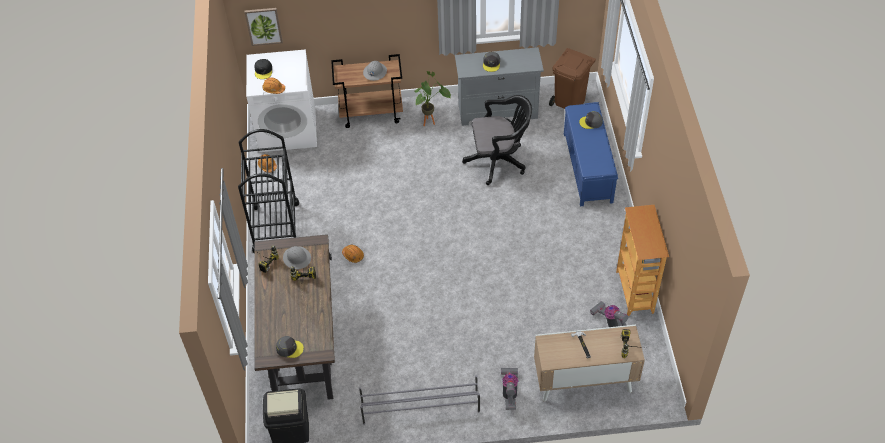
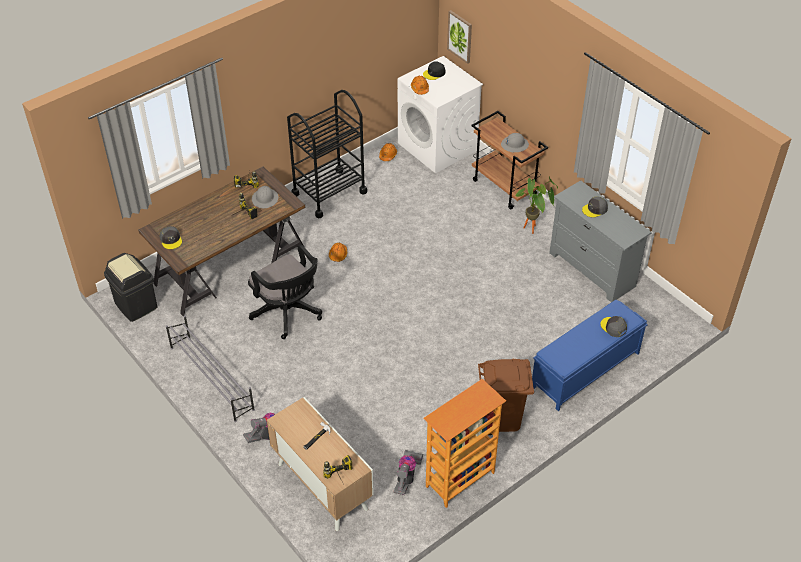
camera: 55 degrees right, 5 degrees down
(499, 160) = (531, 299): black office chair -> black office chair (288, 313)
(570, 102) = (657, 317): brown trash can -> brown trash can (502, 419)

